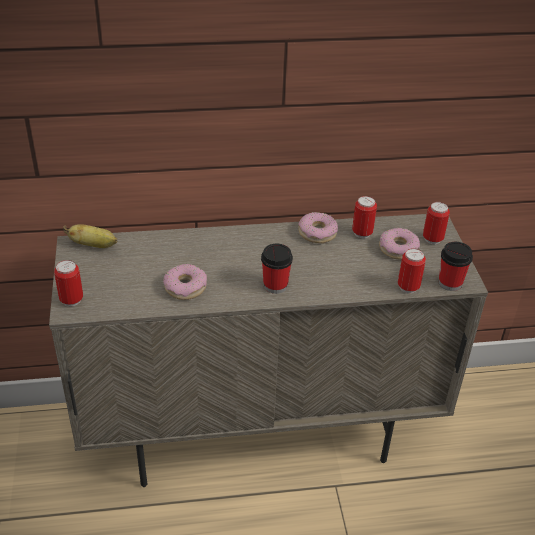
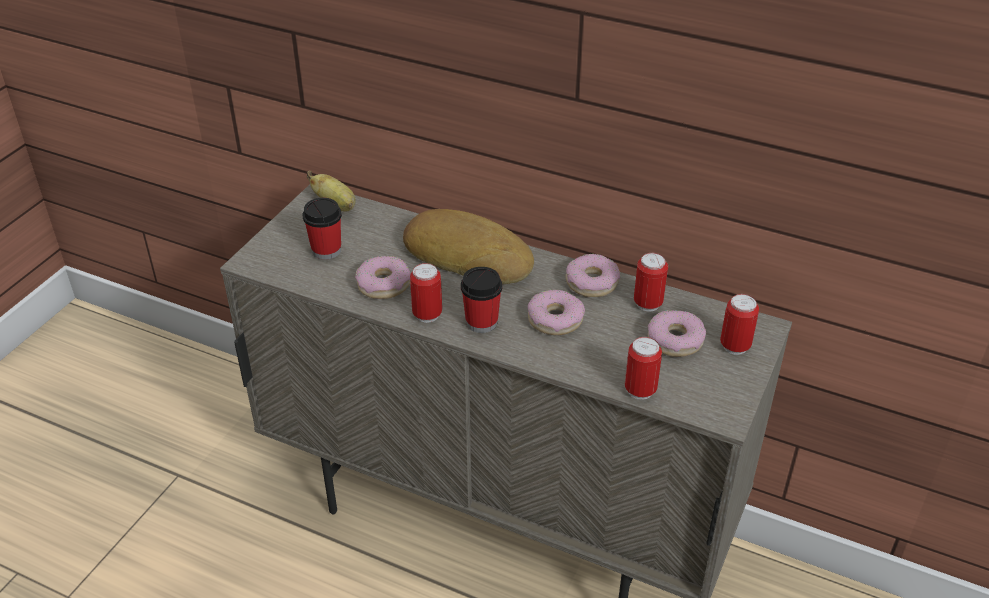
camera: 35 degrees right, 0 degrees up
(71, 300) = (262, 252): can -> can (427, 314)
(223, 245) = (468, 255): none -> bread
(318, 265) = (555, 319): none -> donut
(450, 283) = (701, 408): cup -> cup (326, 250)

